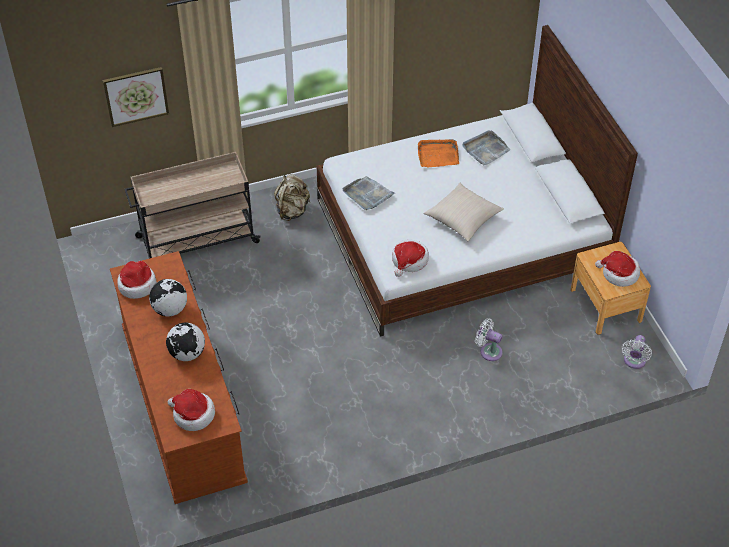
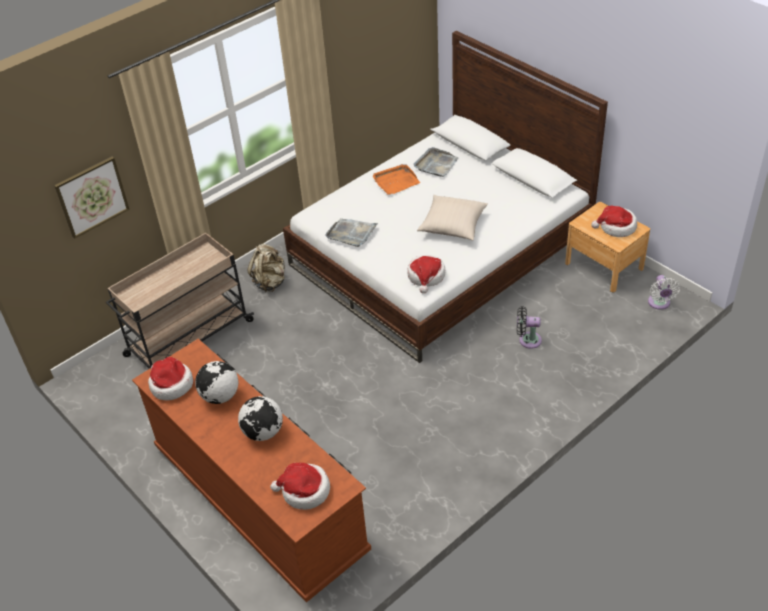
camera: 20 degrees left, 5 degrees down
(488, 351) = (527, 340): white fan -> black fan

